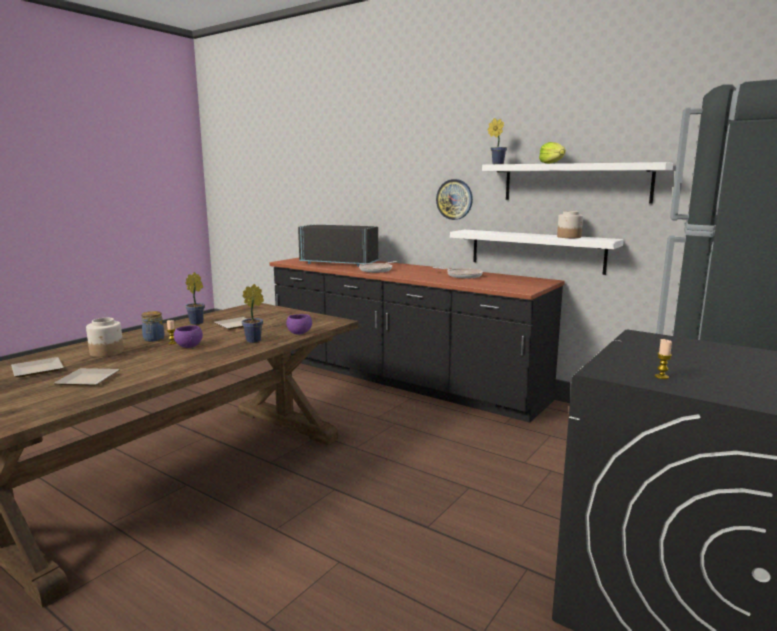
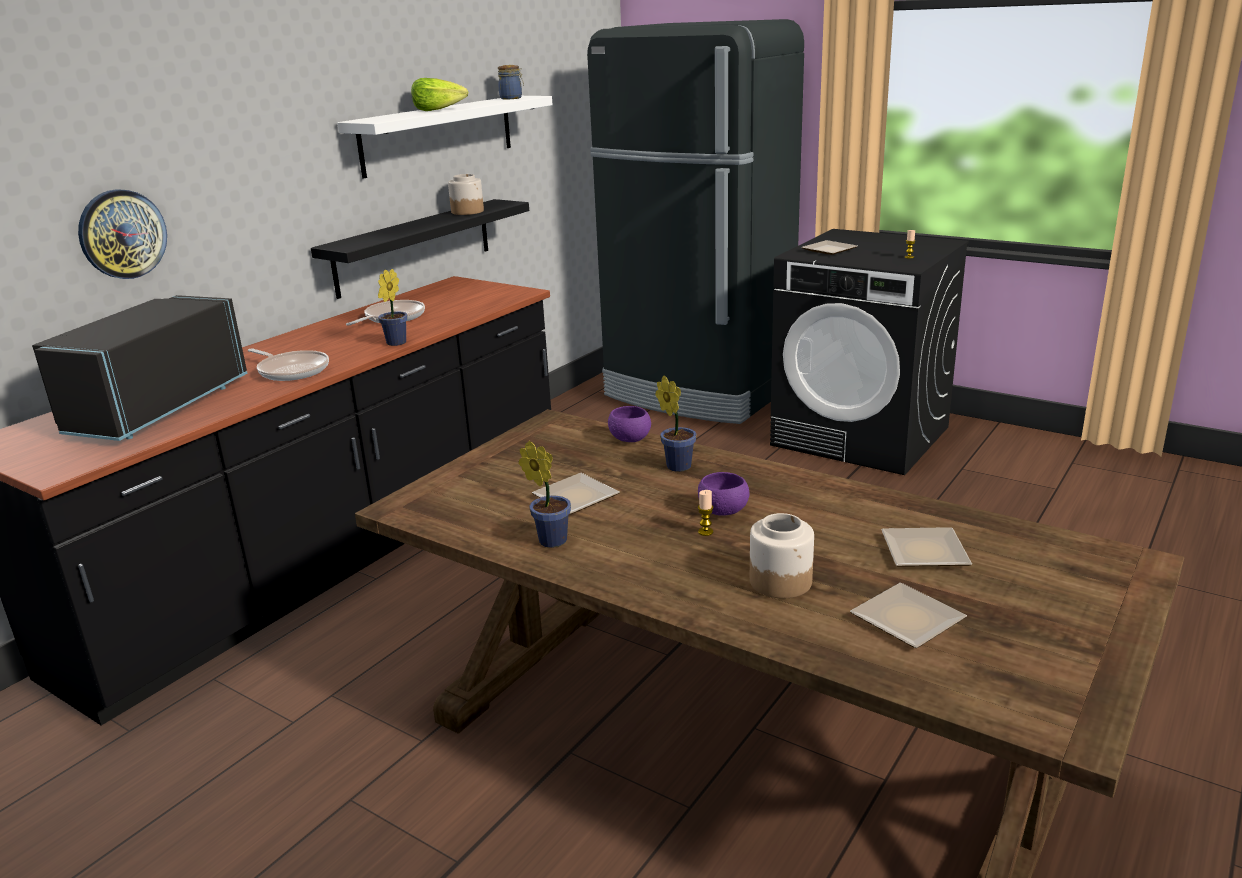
camera: 90 degrees left, 10 degrees up
(153, 339) = (685, 556): jar -> jar (512, 98)
(454, 199) = (282, 197): wall clock -> wall clock (122, 234)
(496, 164) = (372, 120): potted plant -> potted plant (394, 343)
(536, 251) = (414, 247): white shelf -> black shelf
(677, 347) = (829, 250): none -> plate

